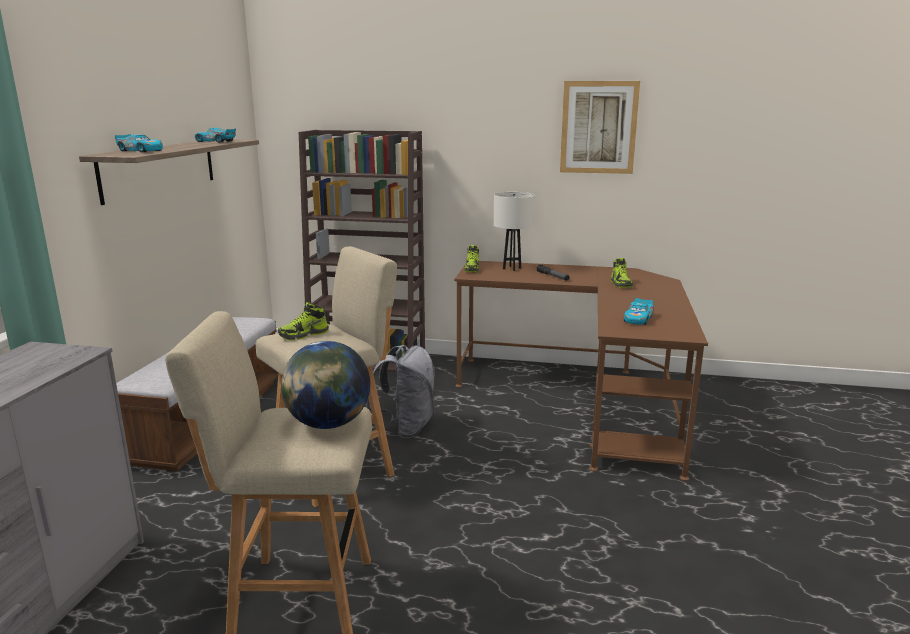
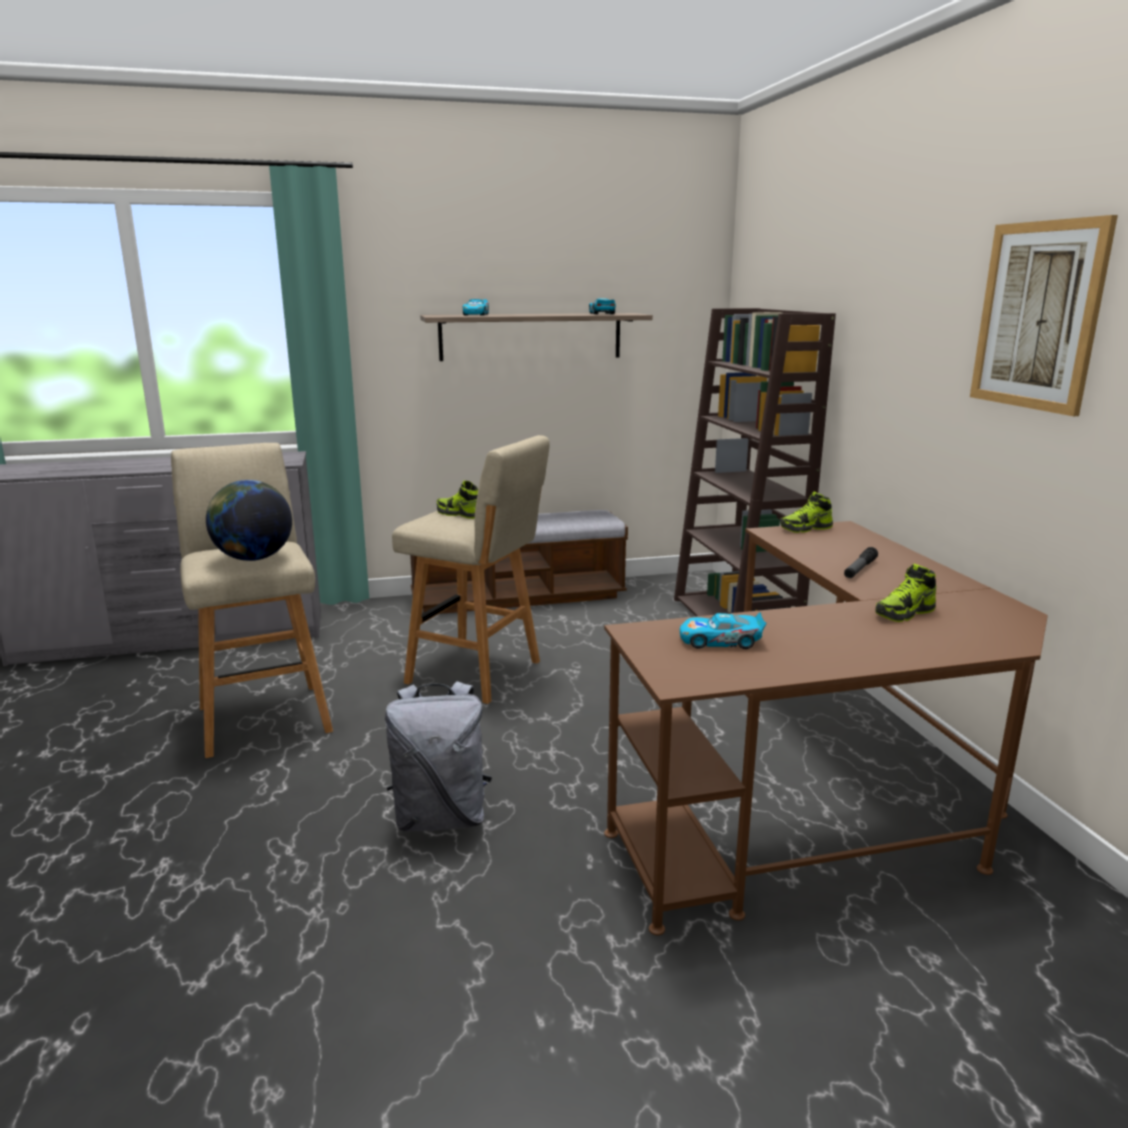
camera: 65 degrees right, 0 degrees up
(405, 427) = (595, 683): grey backpack -> grey backpack (441, 817)
(511, 268) = (854, 544): white table lamp -> none

